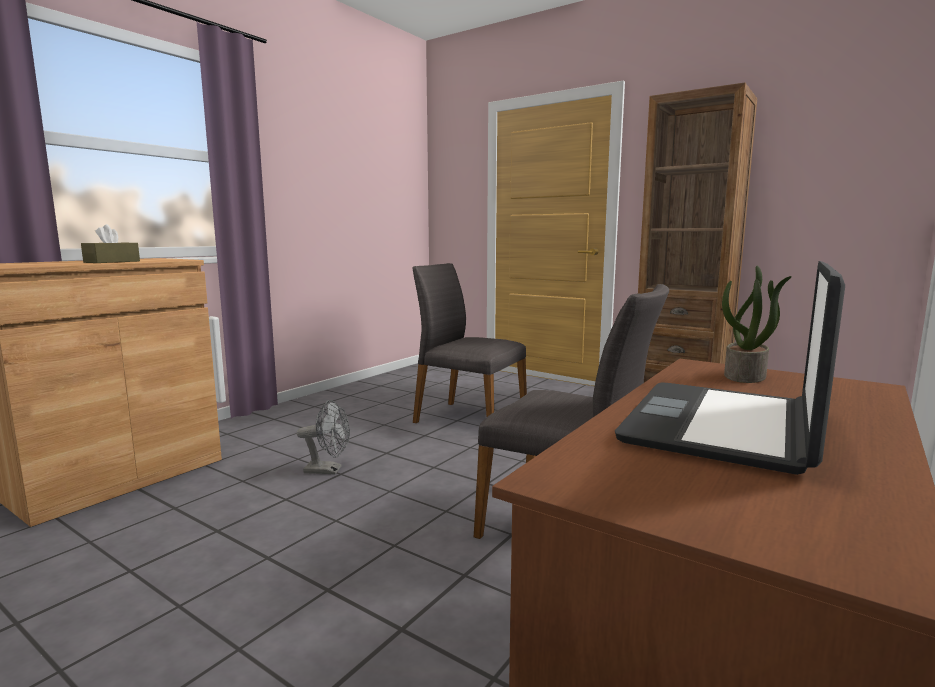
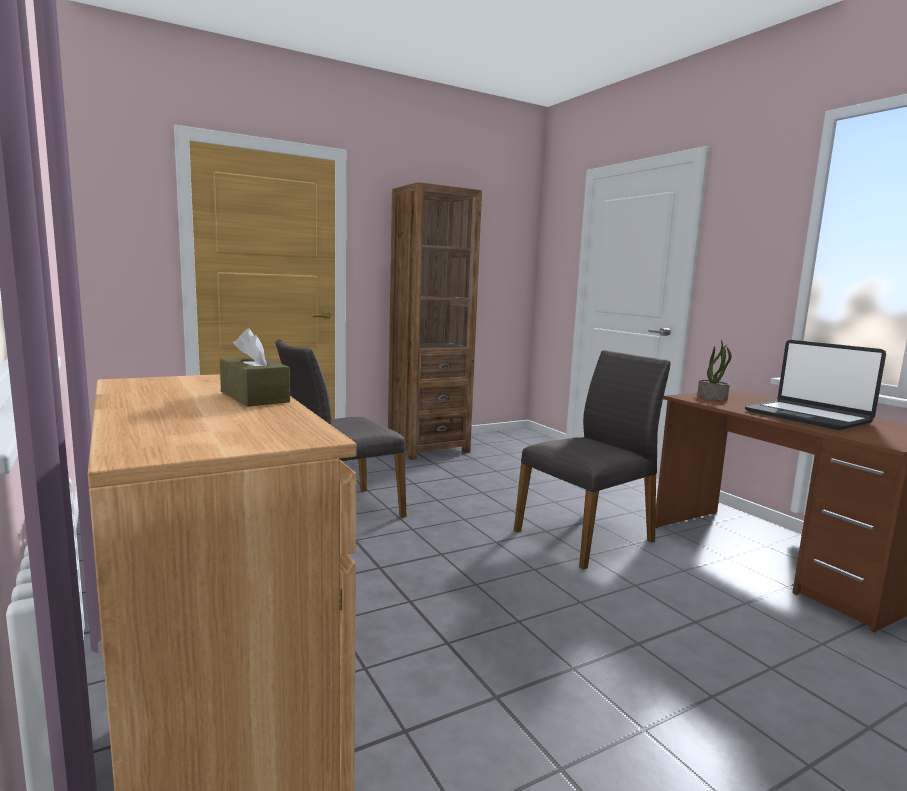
camera: 65 degrees left, 0 degrees up
(328, 470) = (393, 606): grey fan -> none

